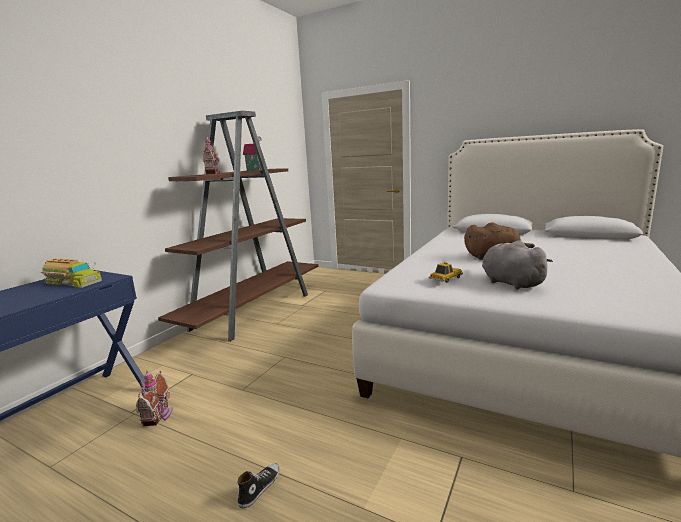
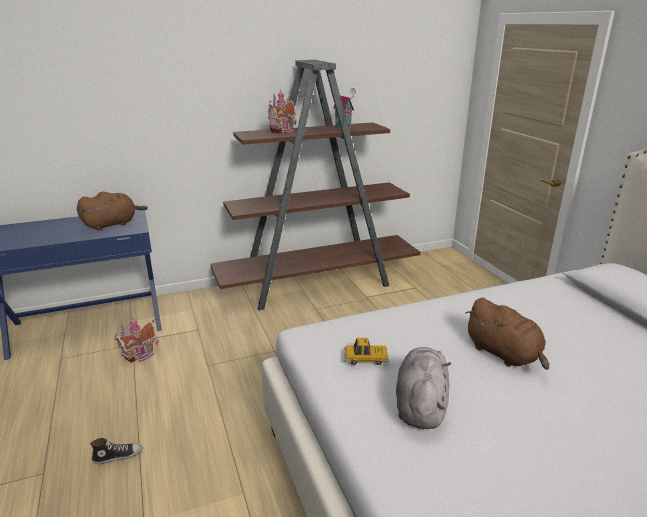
camera: 40 degrees right, 10 degrees up
(71, 282) = (112, 224): toy truck -> brown plush toy

